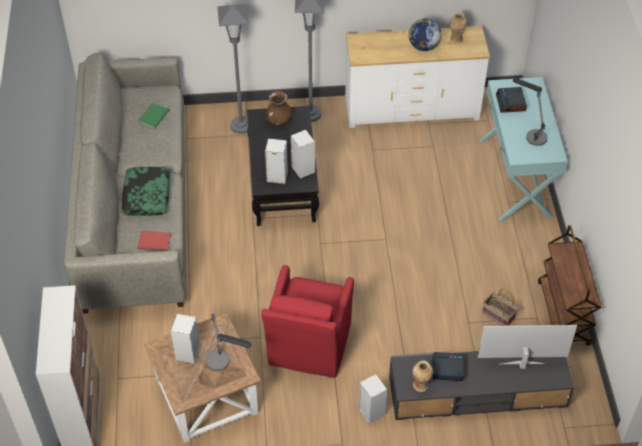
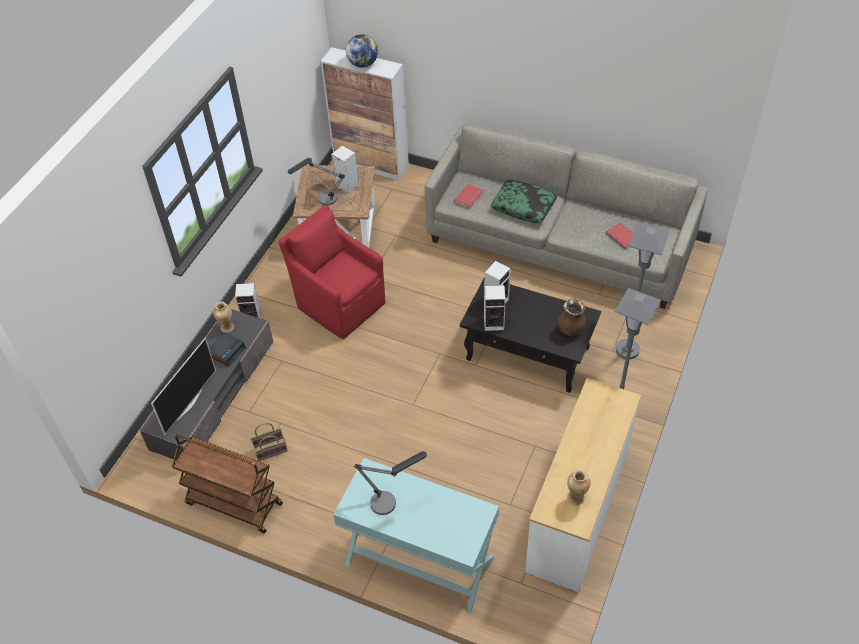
camera: 120 degrees right, 0 degrees up
(152, 116) = (623, 236): green book -> red book
(423, 47) = (580, 458): globe -> globe (363, 64)
(511, 103) = (449, 508): alarm clock -> none

